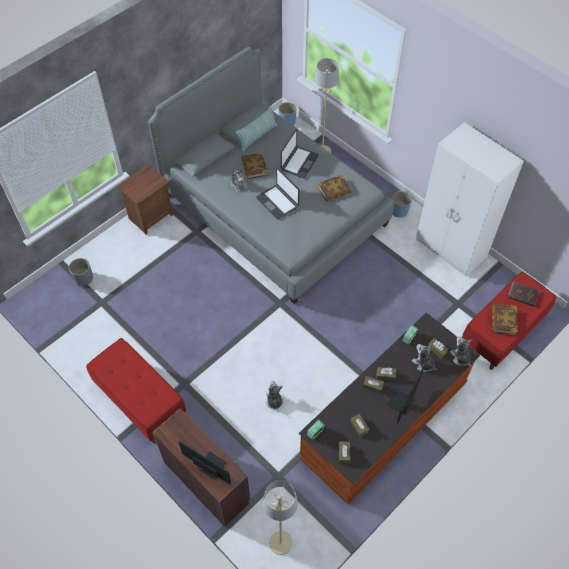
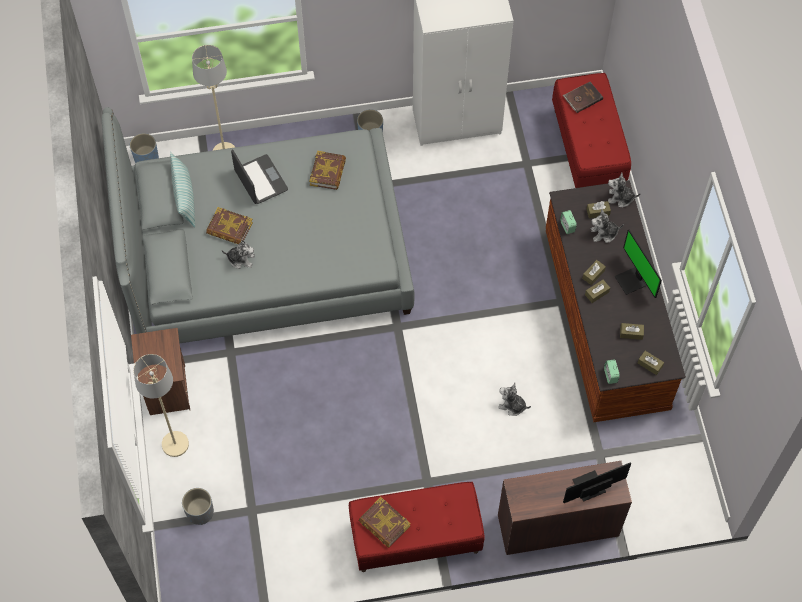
camera: 55 degrees left, 5 degrees up
(278, 202) = (300, 236): laptop -> none
(280, 543) = (669, 494): beige floor lamp -> beige floor lamp (175, 444)
(503, 320) = (598, 136): book -> book (384, 524)

